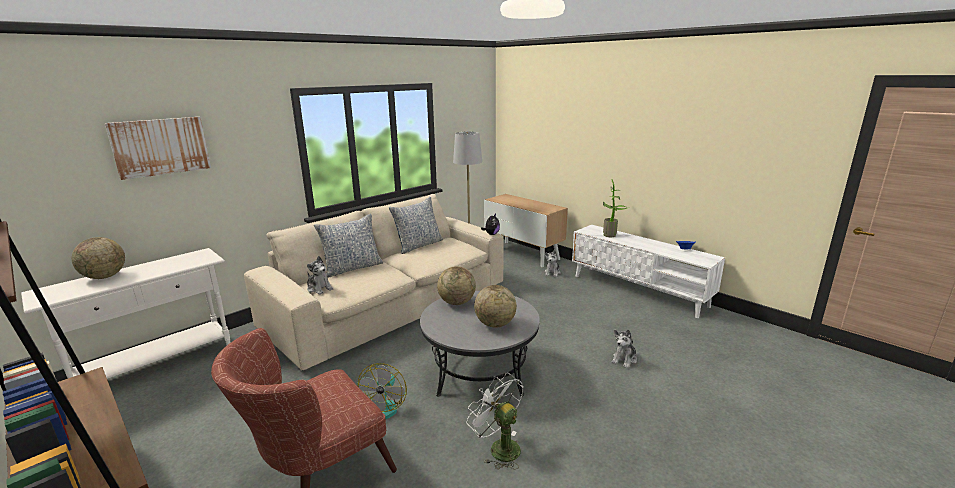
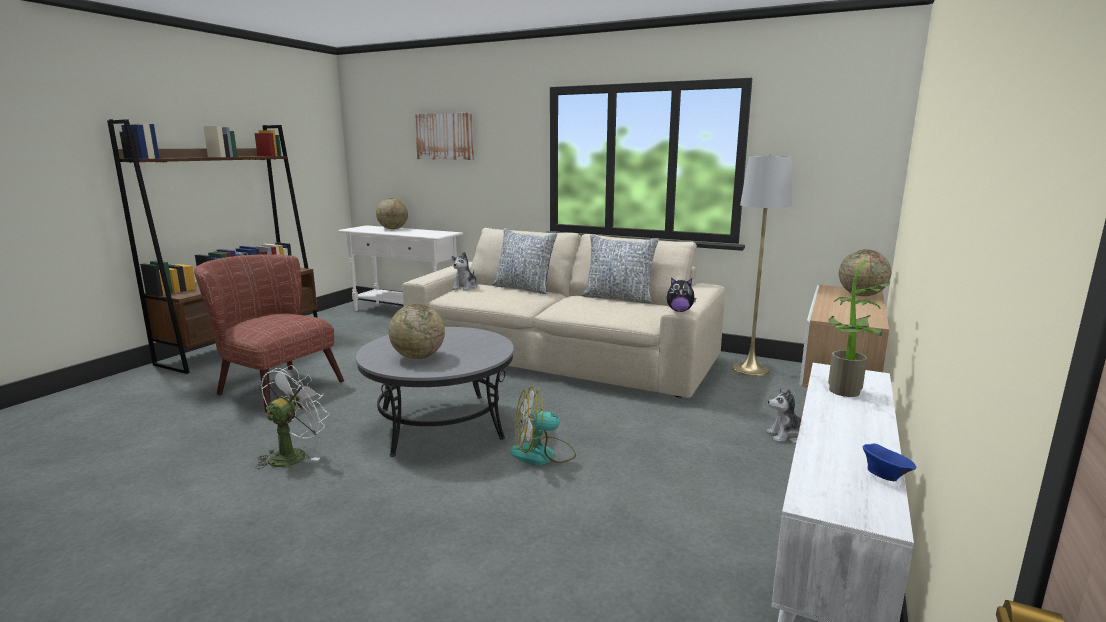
camera: 70 degrees right, 5 degrees down
(383, 407) = (360, 390): fan -> fan (542, 454)
(457, 302) = (469, 335): globe -> globe (861, 295)
(624, 359) = (512, 532): plush toy -> none

